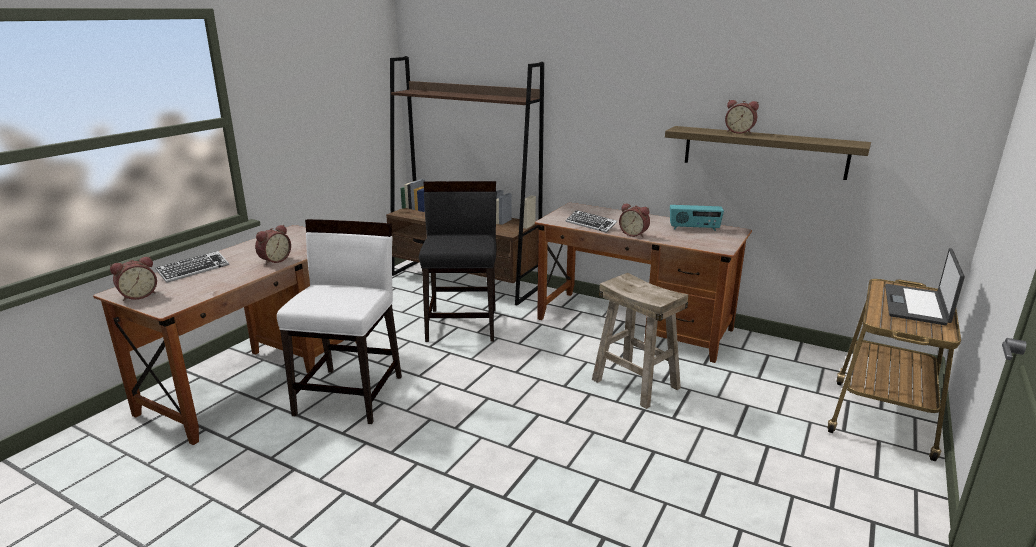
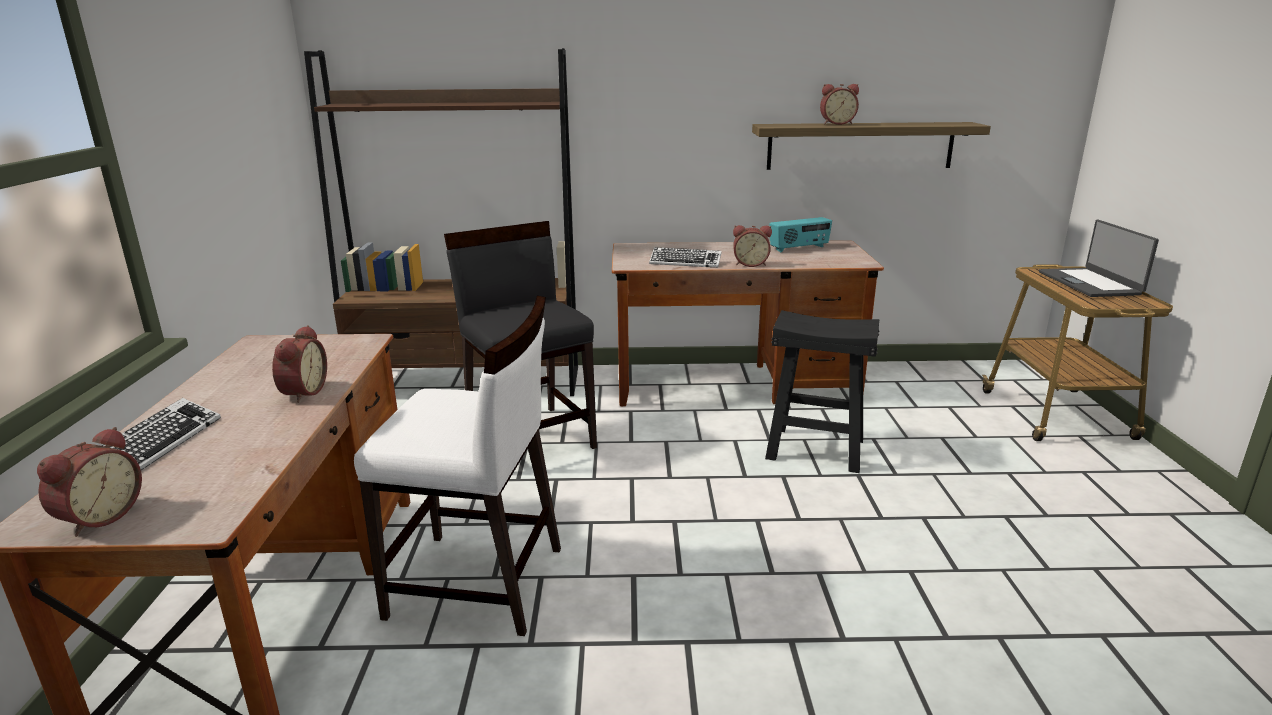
camera: 30 degrees left, 0 degrees up
(351, 394) = (478, 583): white chair -> white chair turned 120 degrees clockwise
(634, 384) = (814, 449): beige stool -> black stool

